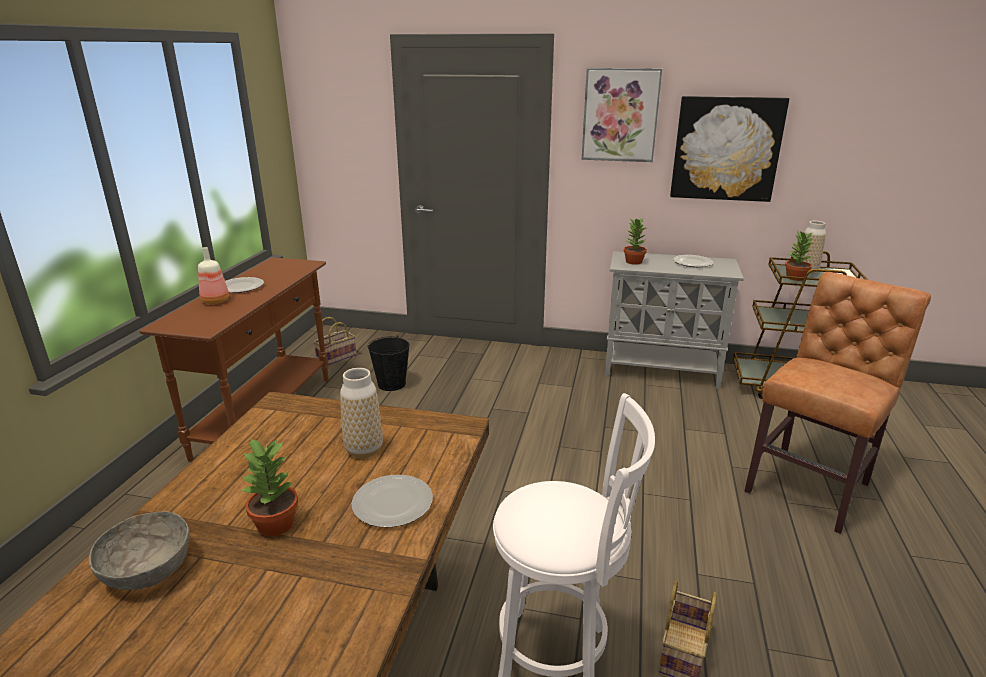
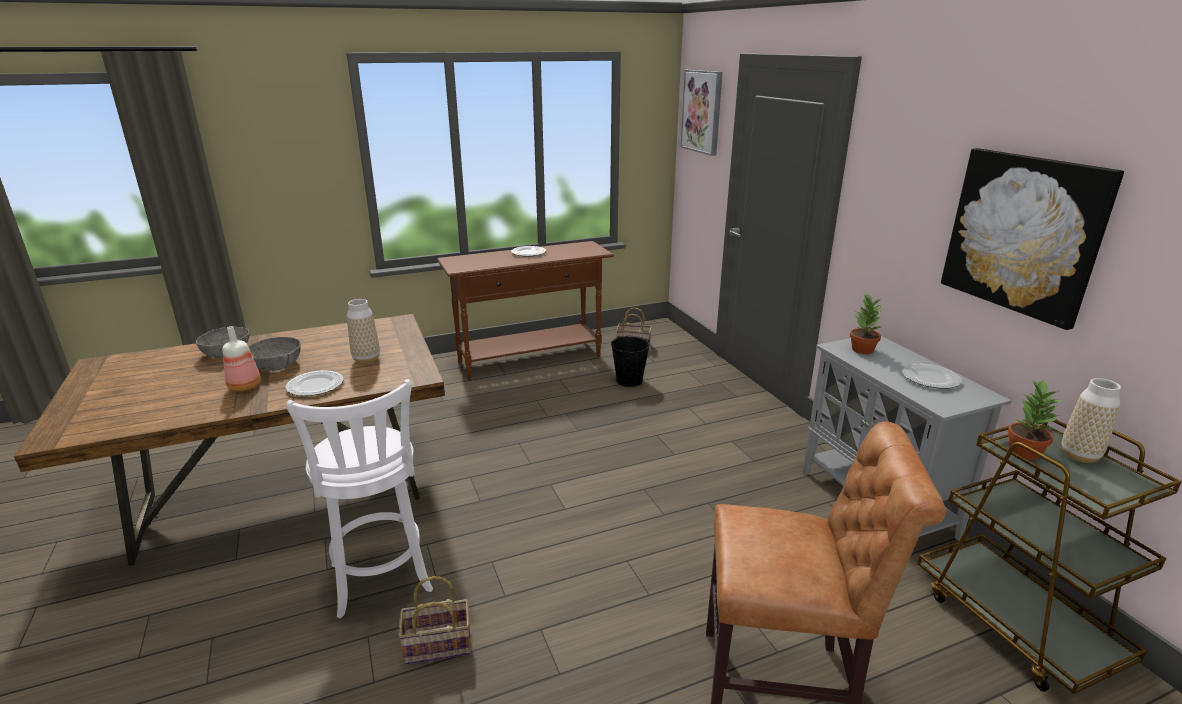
camera: 55 degrees right, 0 degrees up
(215, 301) = (498, 256): bottle -> bottle (246, 386)
(276, 525) = (276, 365): potted plant -> grey bowl
(620, 115) = (908, 163): picture -> picture (702, 111)

